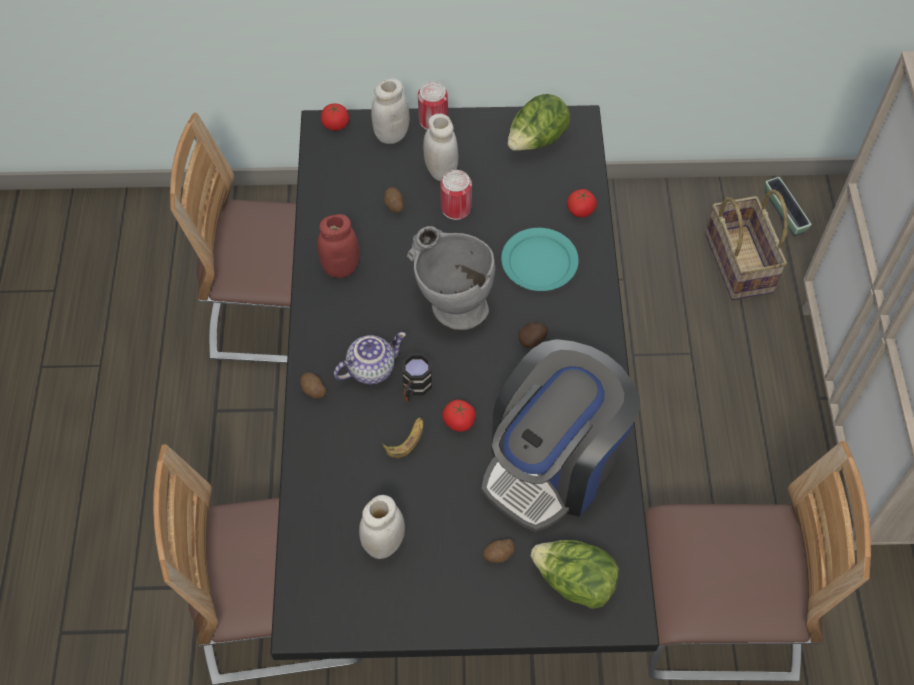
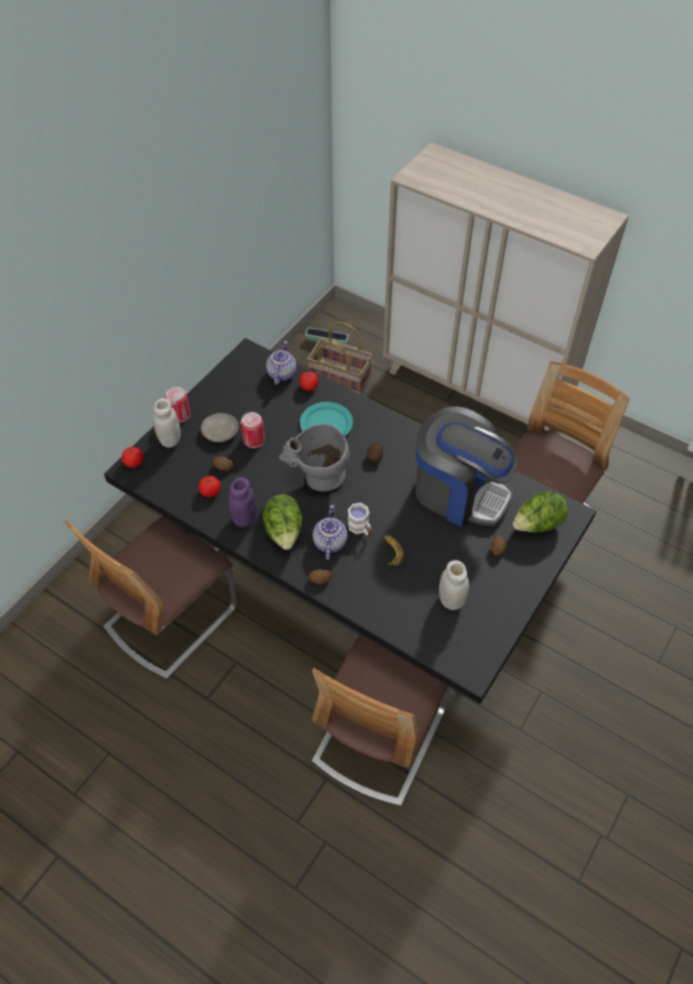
camera: 55 degrees left, 5 degrees down
(341, 267) = (244, 518): red jar -> purple jar
(415, 388) = (360, 528): black mug -> white mug
(441, 171) = (220, 431): white jar -> beige plate
(459, 422) = (400, 520): tomato -> tomato (210, 492)
(536, 141) = (243, 377): lettuce -> lettuce (284, 532)
(553, 462) = (459, 492): coffee machine -> coffee machine turned 45 degrees counterclockwise
(575, 172) = (281, 373): none -> teapot

